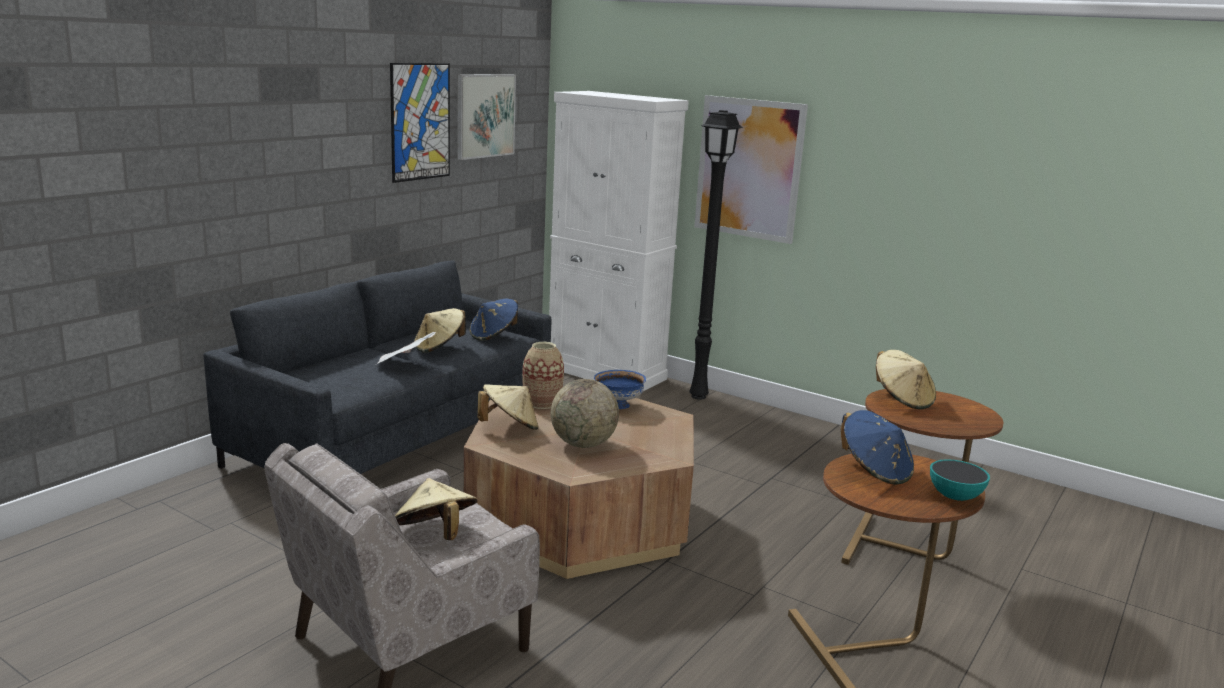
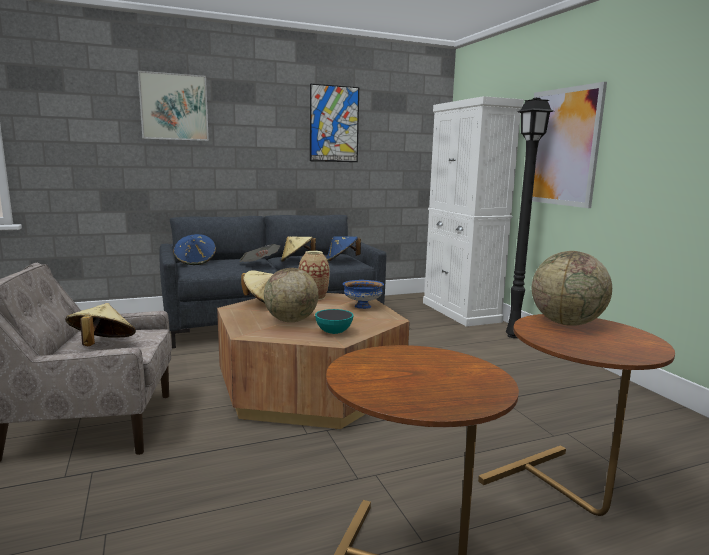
camera: 35 degrees right, 5 degrees down
(485, 115) = (391, 125): picture -> picture (174, 107)
(874, 471) = (408, 362): blue hat -> blue hat (195, 262)
(902, 399) = (566, 323): beige hat -> globe
(955, 497) = (451, 403): bowl -> bowl (334, 332)

